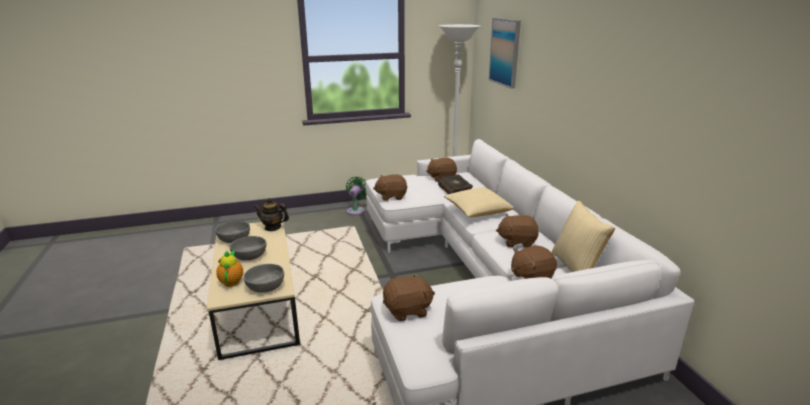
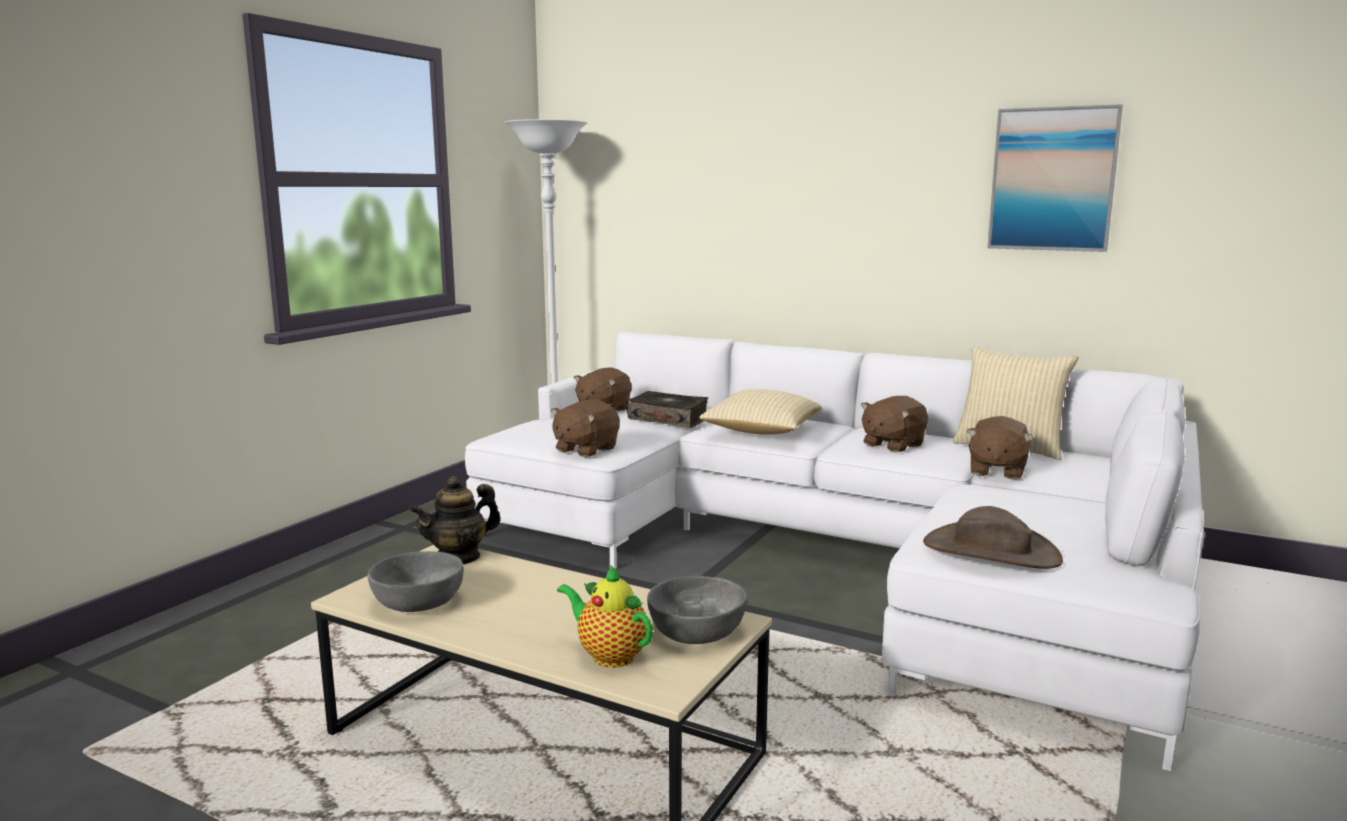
camera: 45 degrees left, 10 degrees down
(249, 255) = (532, 609): grey bowl -> none
(356, 210) = (418, 534): green fan -> none
(408, 311) = (990, 551): brown plush toy -> brown hat
(505, 52) = (658, 164): picture -> picture (1052, 179)

